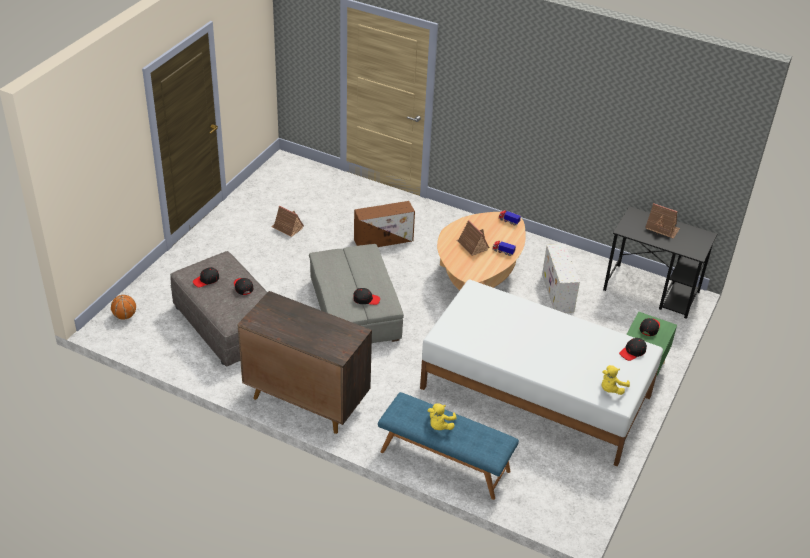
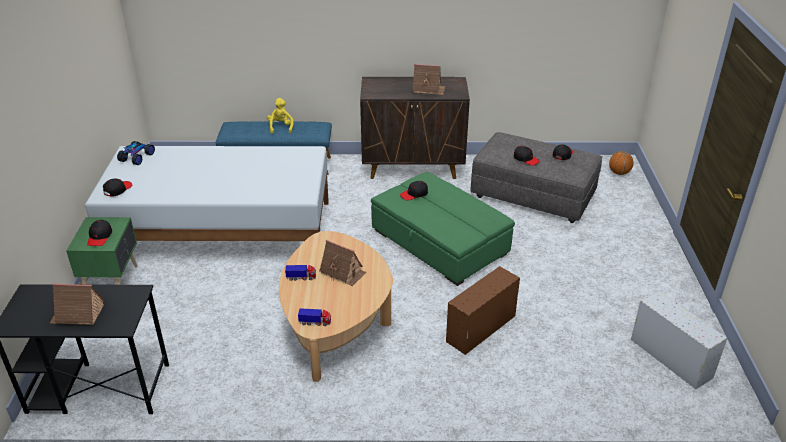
camera: 155 degrees right, 5 degrees down
(287, 228) = (600, 300): toy house -> toy house (428, 89)
(355, 309) = (439, 242): grey ottoman -> green ottoman
(558, 293) = (228, 338): white storage box -> white storage box (669, 357)
(611, 389) = (137, 157): yellow plush toy -> toy car

